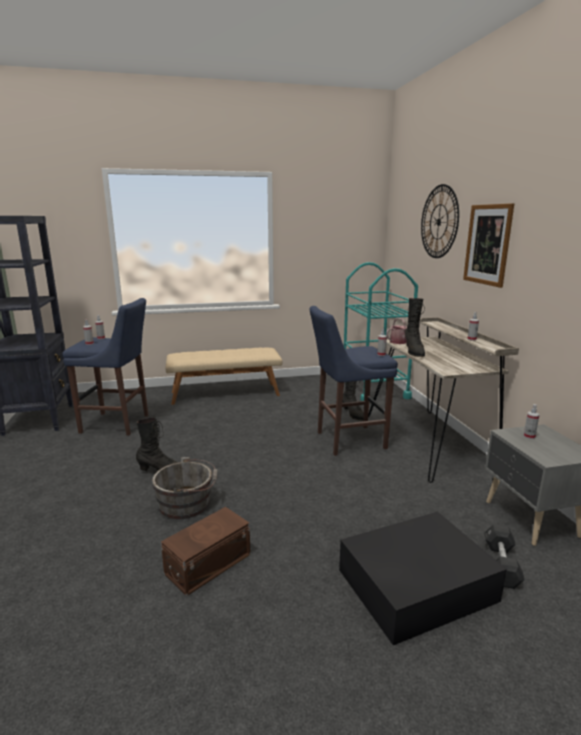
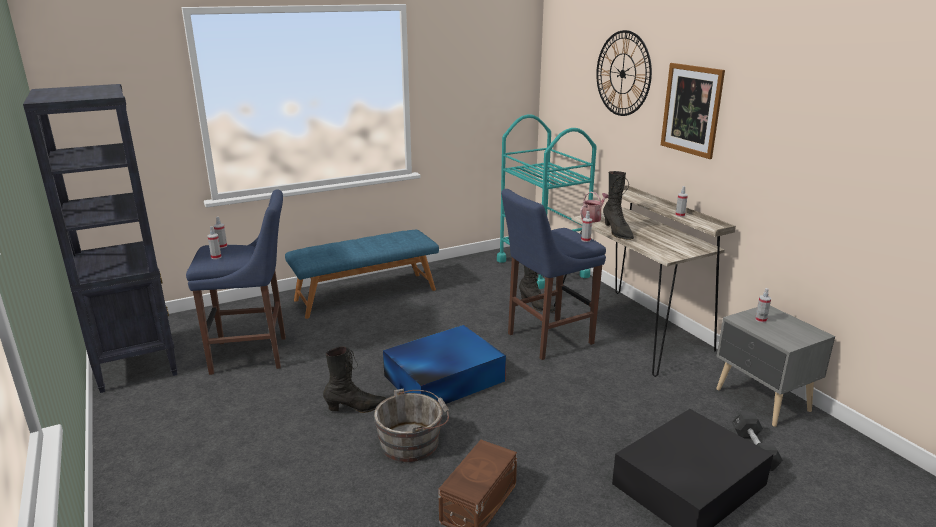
camera: 15 degrees left, 5 degrees up
(225, 393) = (366, 294): beige bench -> blue bench
(243, 459) = (442, 378): none -> blue storage box

